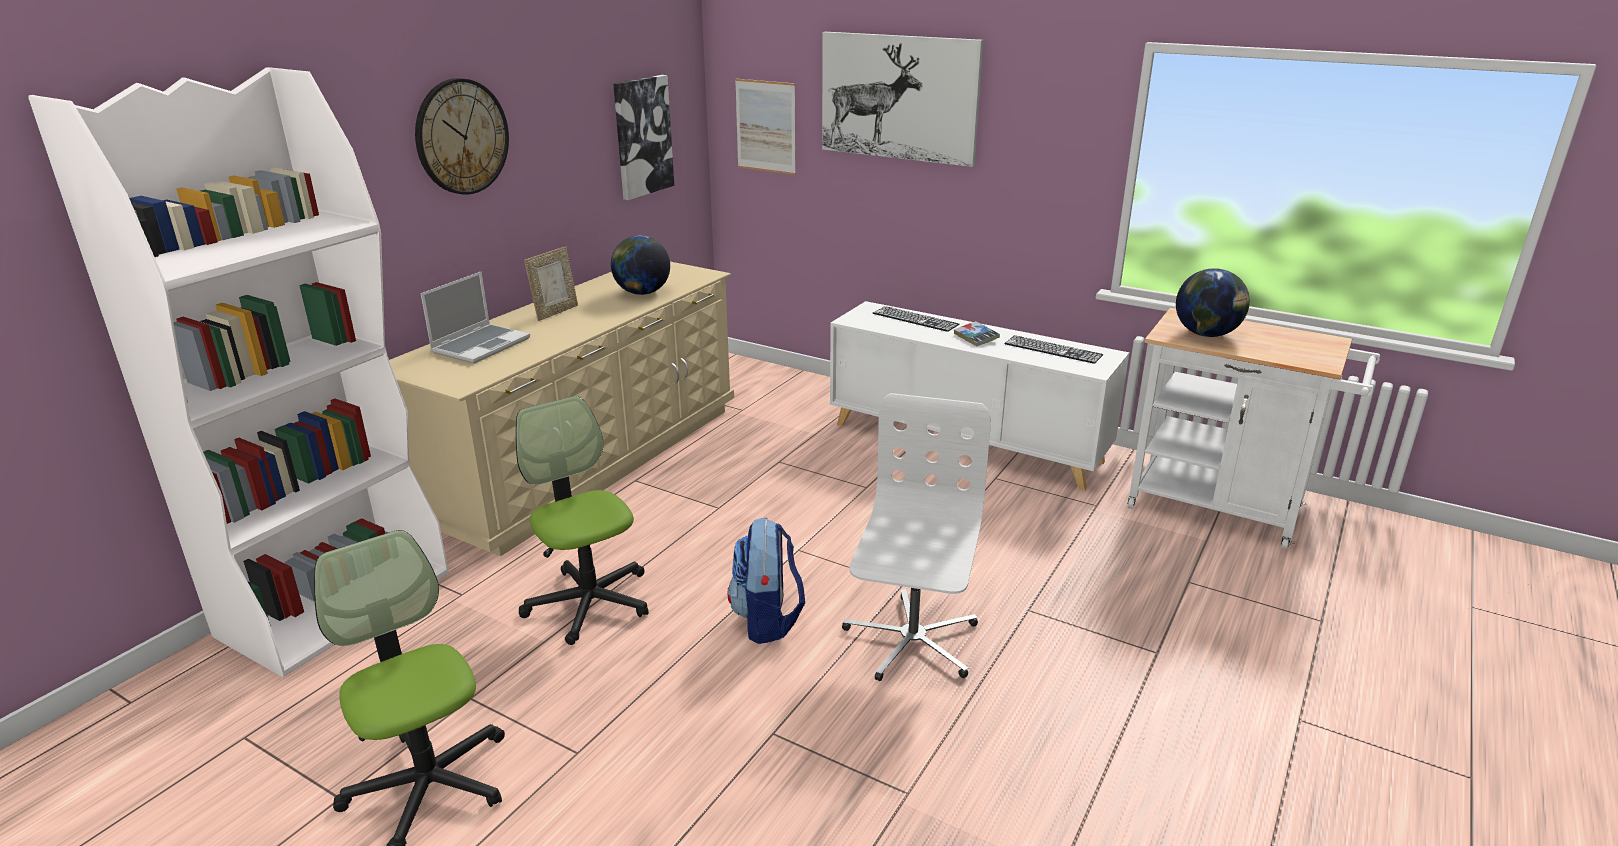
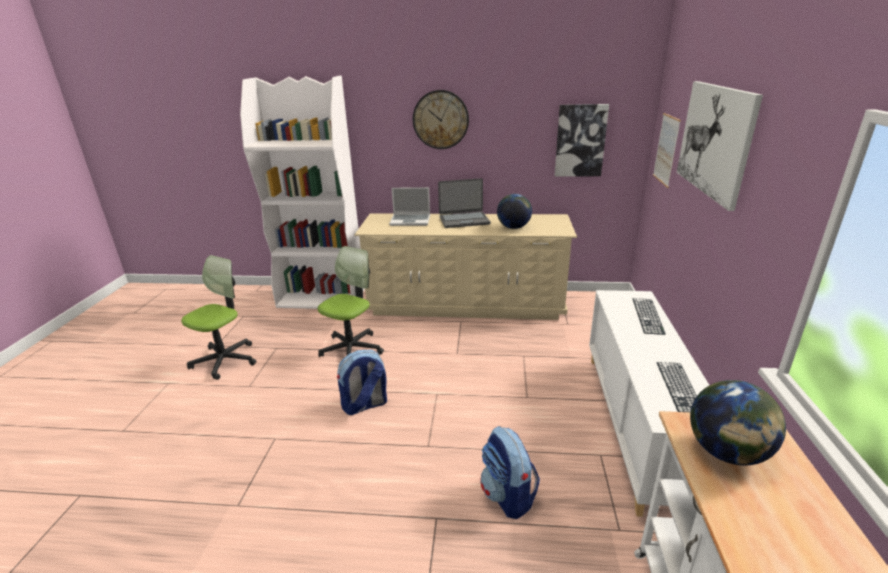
camera: 65 degrees right, 0 degrees up
(555, 312) = (464, 220): picture frame -> laptop
(911, 640) = (372, 467): white office chair -> none
(976, 338) = (650, 347): book -> none
(1021, 552) = (508, 496): none -> backpack

